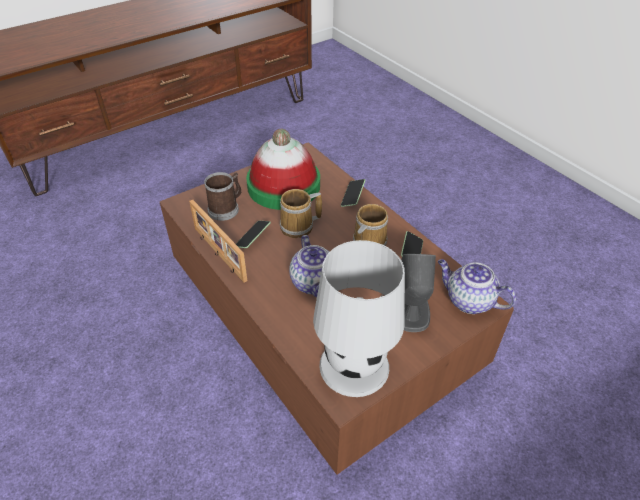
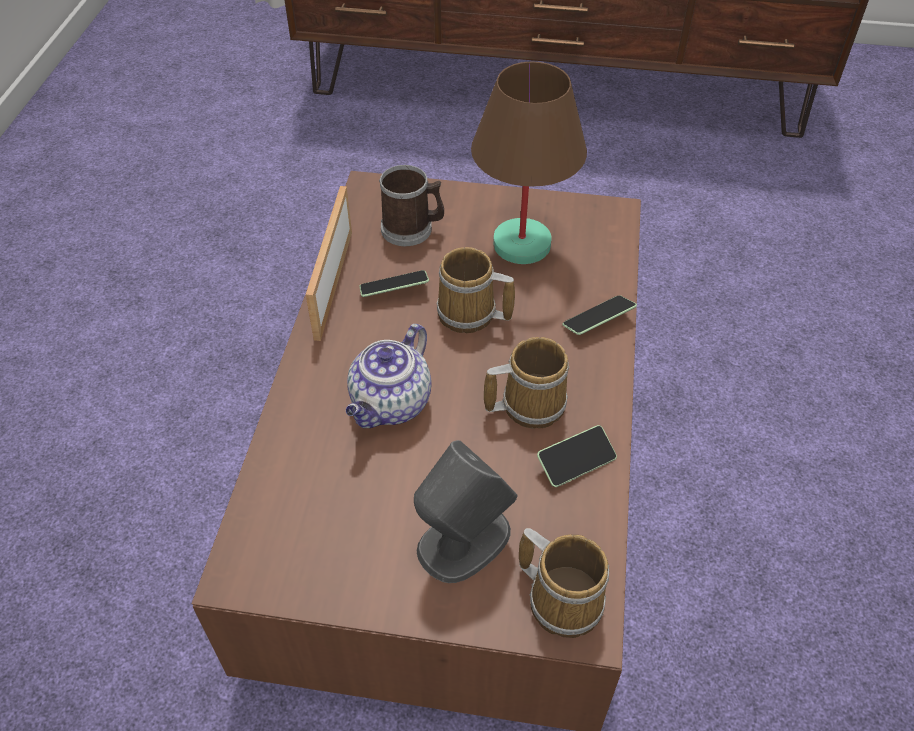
camera: 45 degrees right, 5 degrees up
(283, 186) = (522, 243): hat -> brown table lamp
(355, 365) = (301, 549): white table lamp -> none
(468, 301) = (563, 598): teapot -> mug

